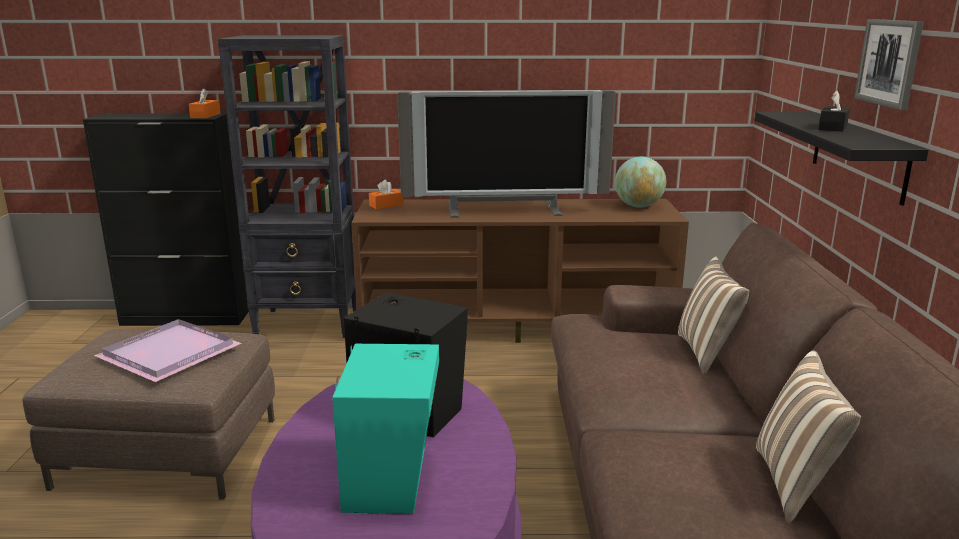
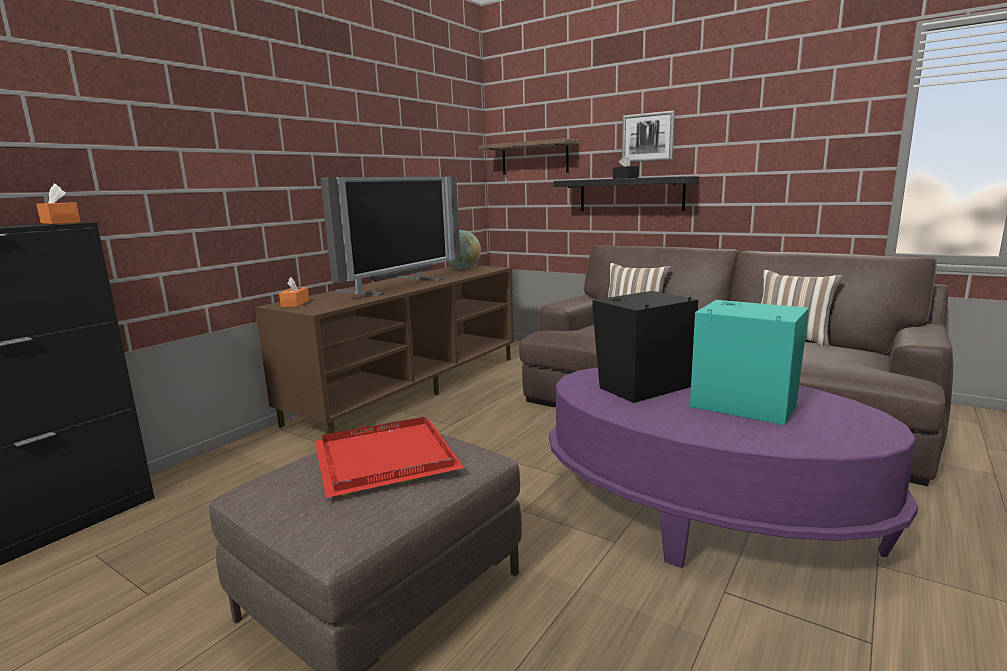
camera: 55 degrees left, 5 degrees down
(172, 353) = (387, 457): purple tray -> red tray
(309, 323) = (237, 460): black bookcase -> none
(792, 67) = (534, 158): none -> shelf

